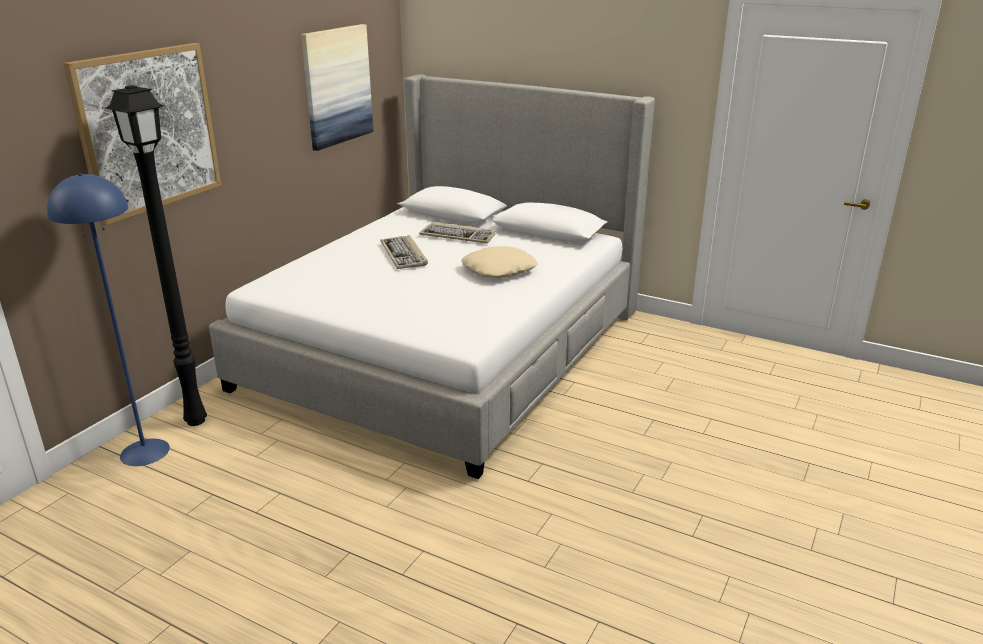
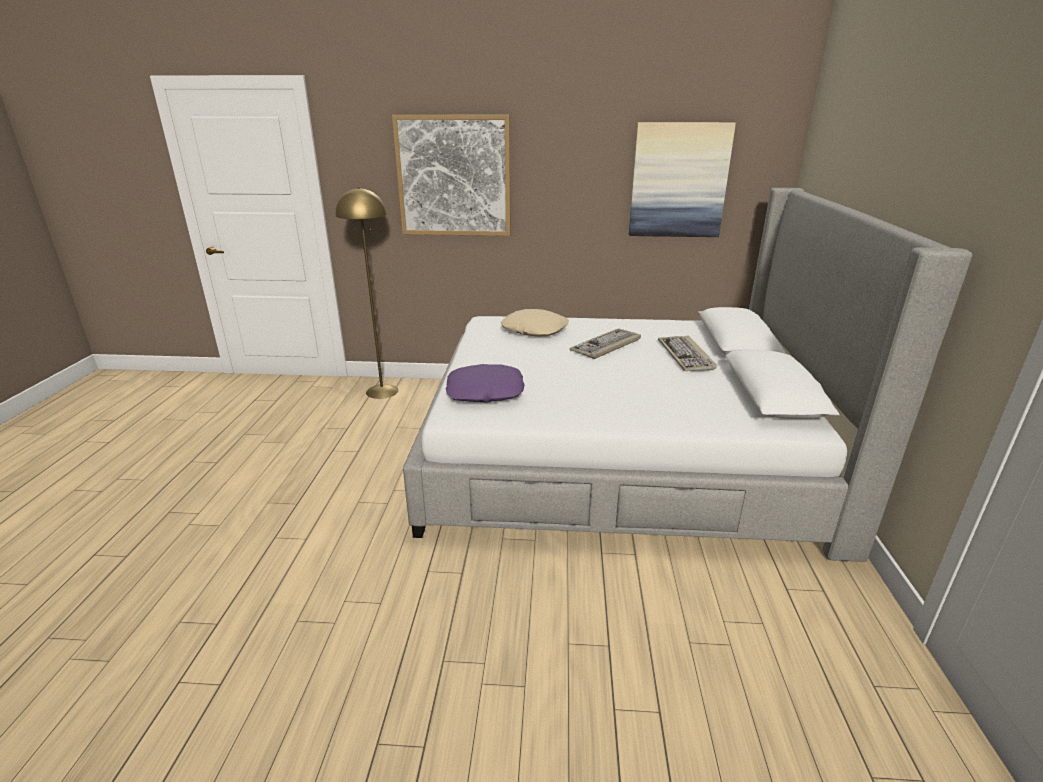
camera: 65 degrees right, 0 degrees up
(144, 452) = (382, 391): blue floor lamp -> yellow floor lamp
(196, 420) = (426, 393): black floor lamp -> none
(437, 321) = (485, 392): none -> purple pillow
(499, 269) = (631, 392): beige pillow -> beige pillow (535, 329)

